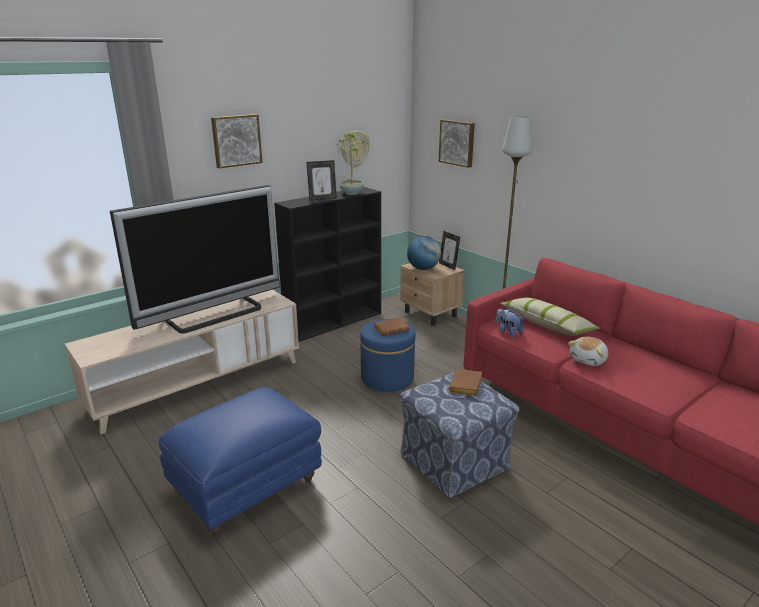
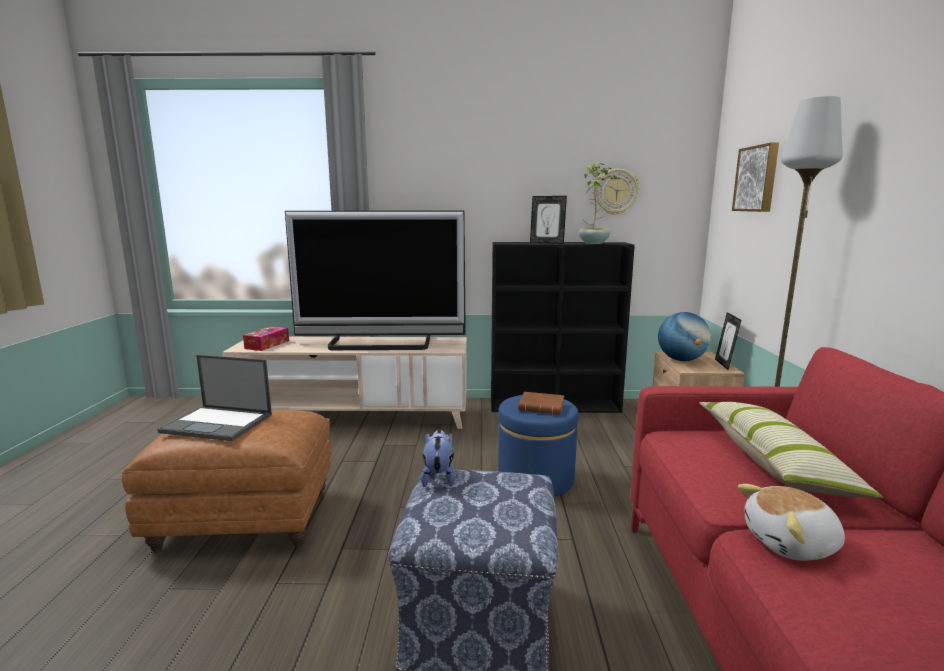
camera: 40 degrees right, 10 degrees down
(109, 346) = (267, 344): none -> tissue box
(229, 421) = (219, 423): none -> laptop
(236, 140) = (455, 166): picture -> none
(247, 486) = (247, 520): blue ottoman -> brown ottoman
(466, 386) = (506, 495): brown book -> none
(508, 332) = (682, 449): plush toy -> plush toy (438, 477)

